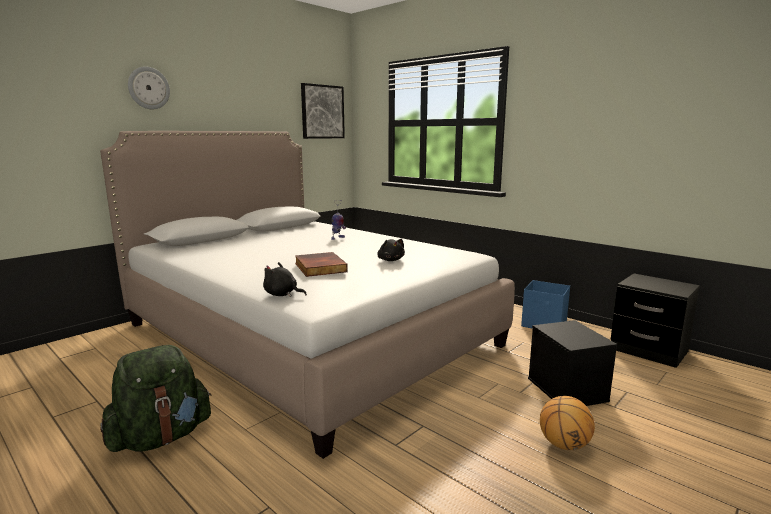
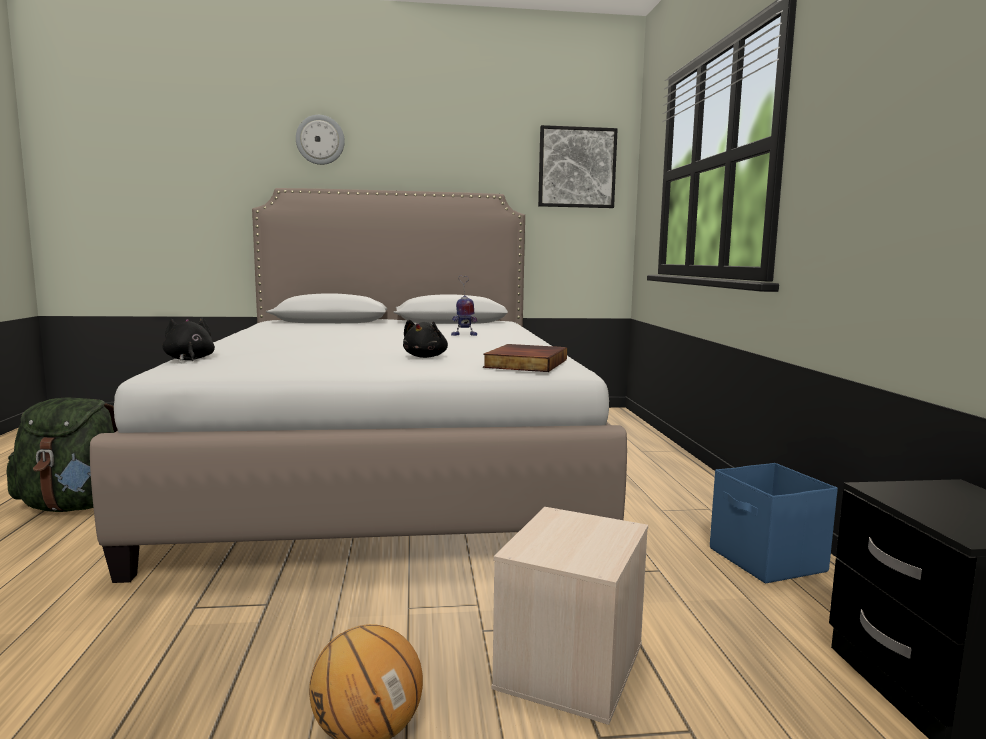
camera: 40 degrees right, 5 degrees down
(319, 267) = (311, 347): book -> book (524, 363)
(568, 390) = (572, 667): black storage box -> beige storage box

